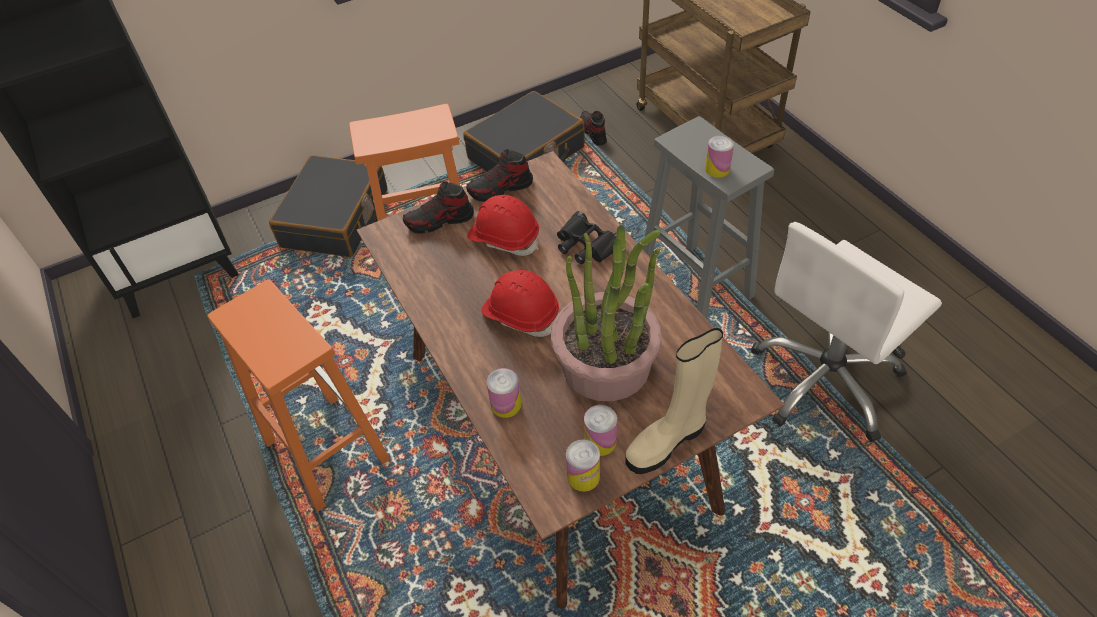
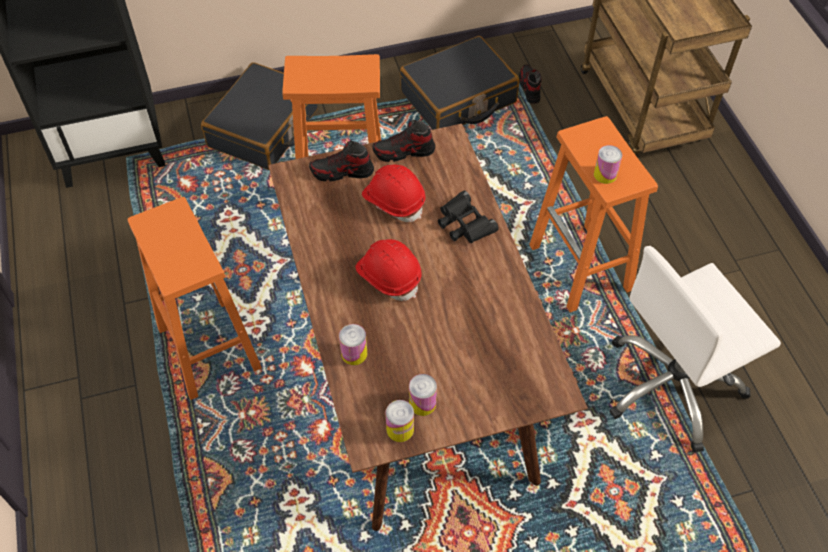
camera: 10 degrees right, 5 degrees up
(606, 365) = (448, 339): potted plant -> none
(668, 441) = (478, 416): beige boot -> none
(697, 287) = (581, 269): grey stool -> orange stool

